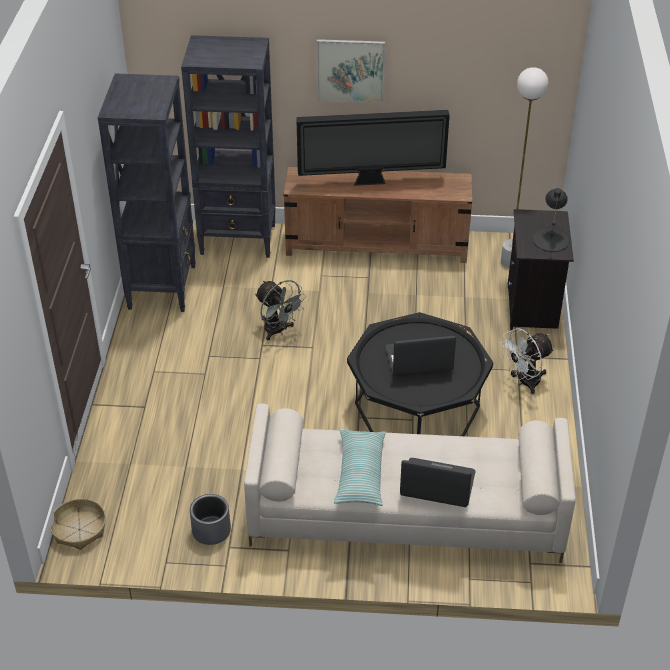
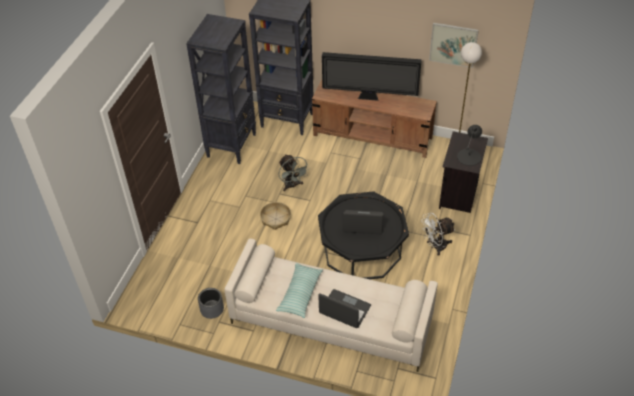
camera: 15 degrees right, 5 degrees up
(79, 529) = (137, 294): basket -> basket (276, 219)
(350, 70) = (361, 26): picture -> picture (453, 44)

